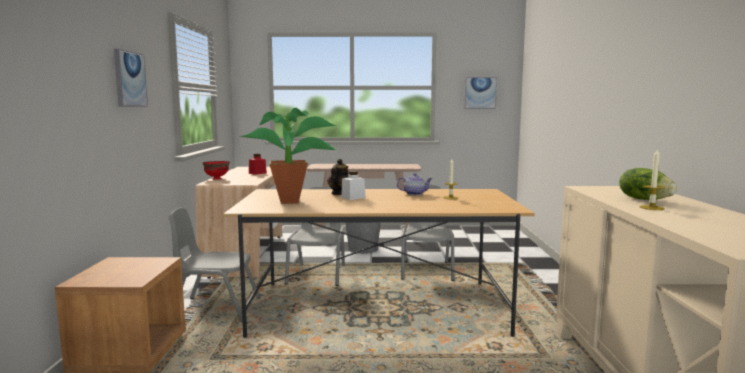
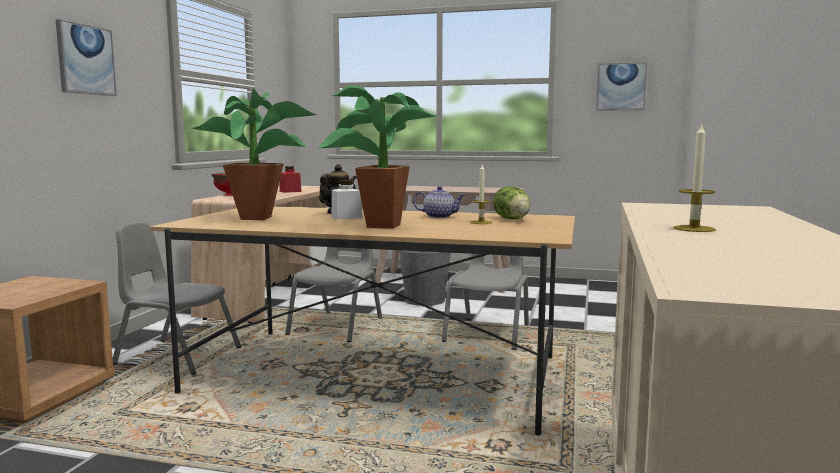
camera: 15 degrees right, 0 degrees up
(391, 205) = (377, 227): none -> potted plant
(644, 199) = (712, 220): lettuce -> lettuce (512, 219)

